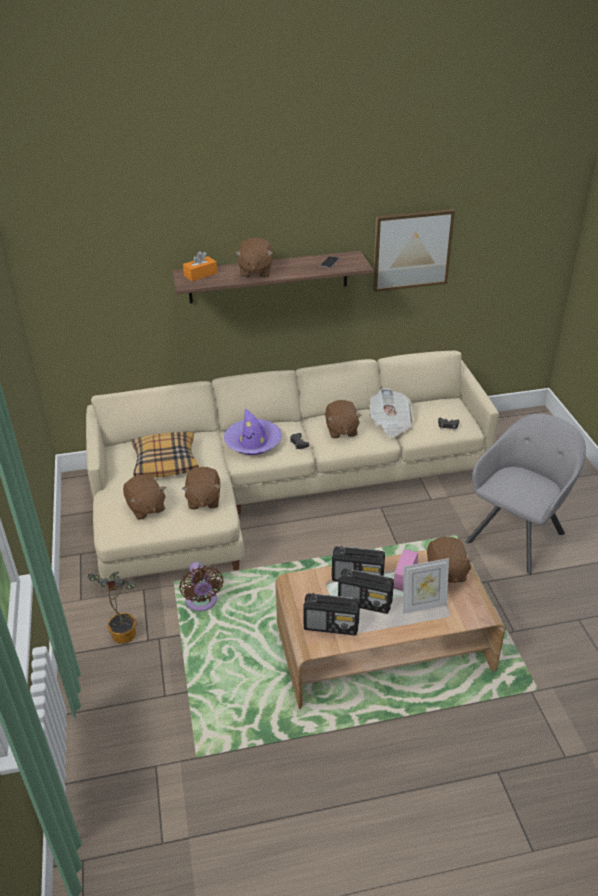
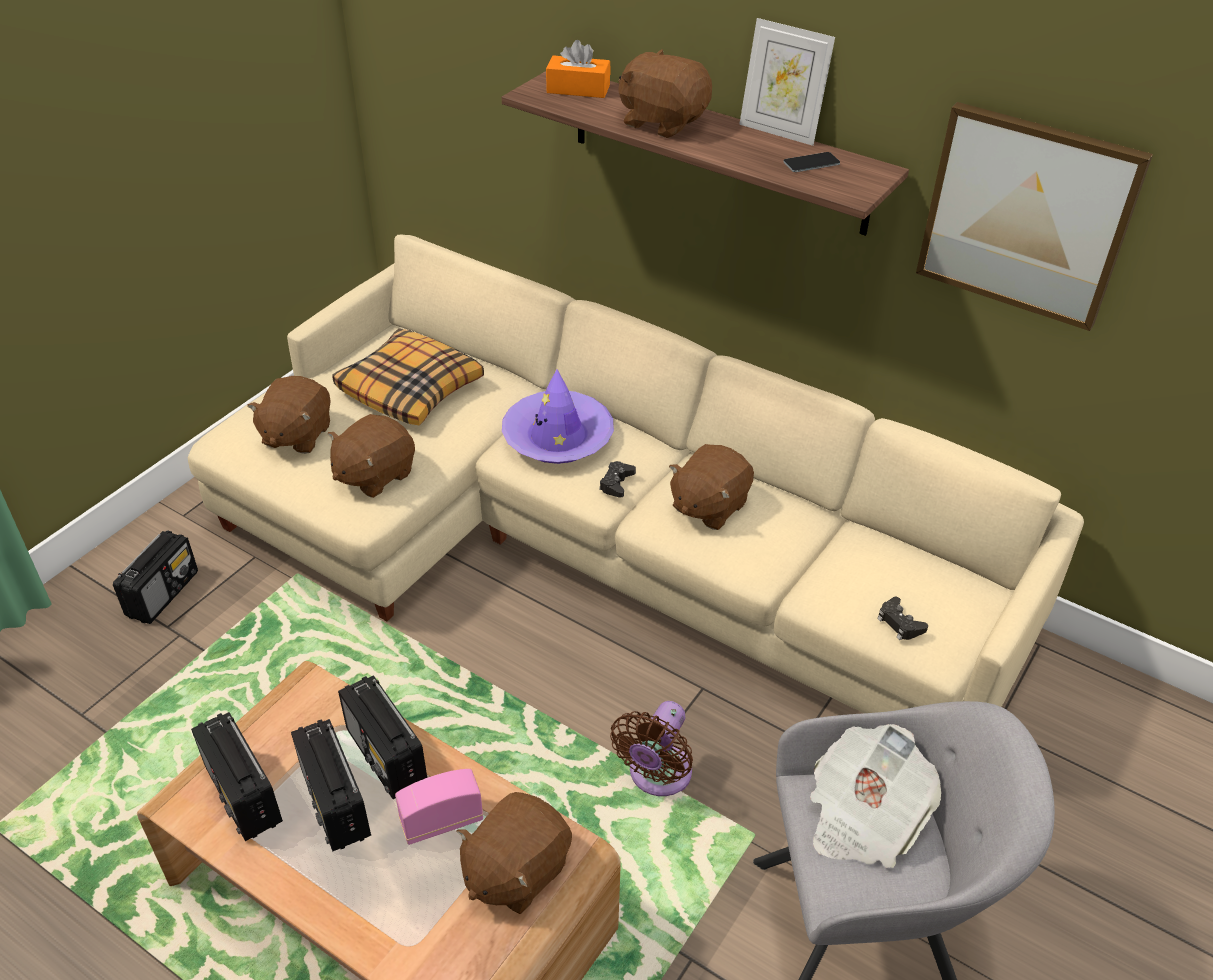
camera: 45 degrees right, 5 degrees up
(124, 631) = (163, 593): potted plant -> radio
(202, 603) = (284, 630): brown fan -> brown fan (657, 776)
(255, 272) = (663, 122): brown plush toy -> brown plush toy turned 75 degrees clockwise
(390, 423) = (808, 550): newspaper -> newspaper (863, 816)
(423, 606) = (398, 891): picture frame -> picture frame (779, 131)

